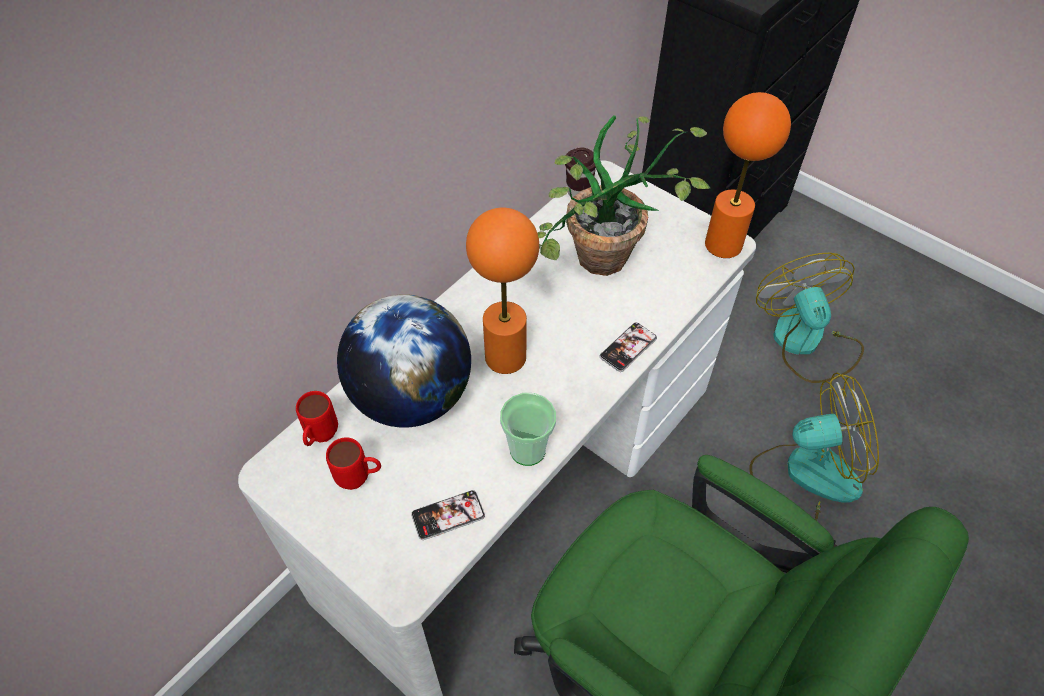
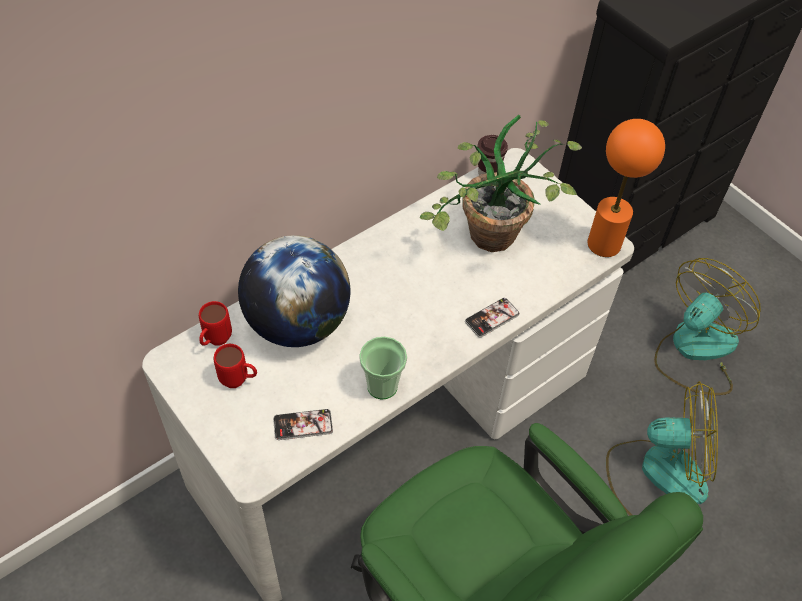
camera: 10 degrees right, 0 degrees up
(505, 357) = (384, 305): orange table lamp -> none
(805, 342) = (694, 350): fan -> fan turned 45 degrees clockwise

